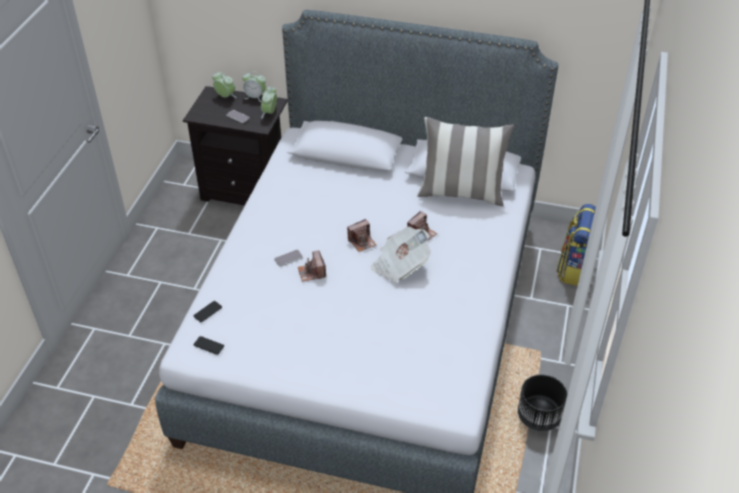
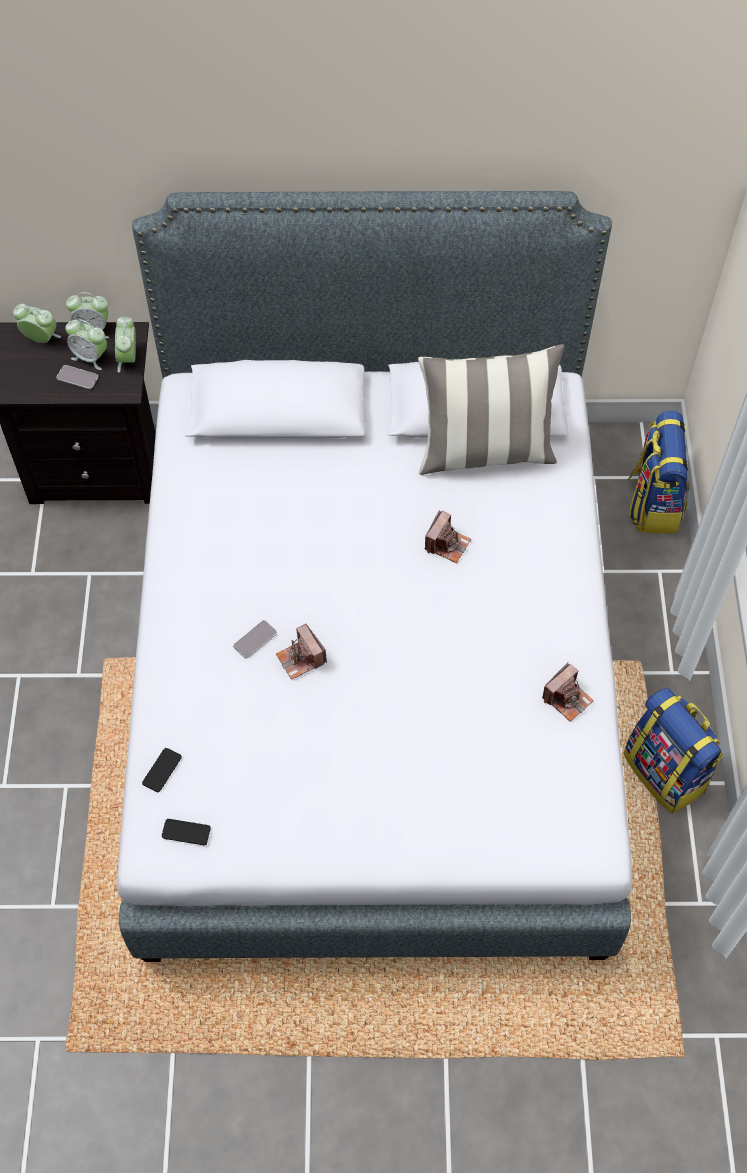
camera: 15 degrees left, 15 degrees up
(249, 109) = (90, 357): none -> alarm clock
(362, 242) = (360, 581): camera -> camera (567, 698)
(400, 265) = (432, 612): newspaper -> none
(539, 416) = (666, 772): black planter -> backpack

